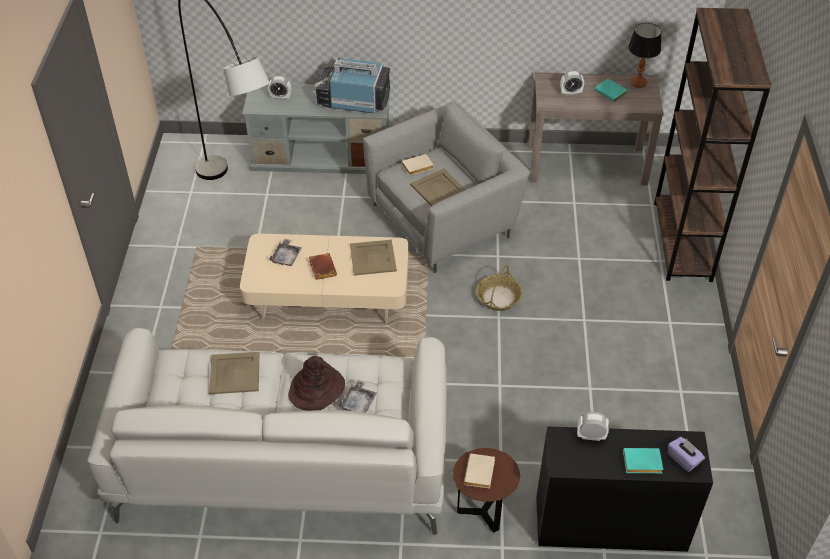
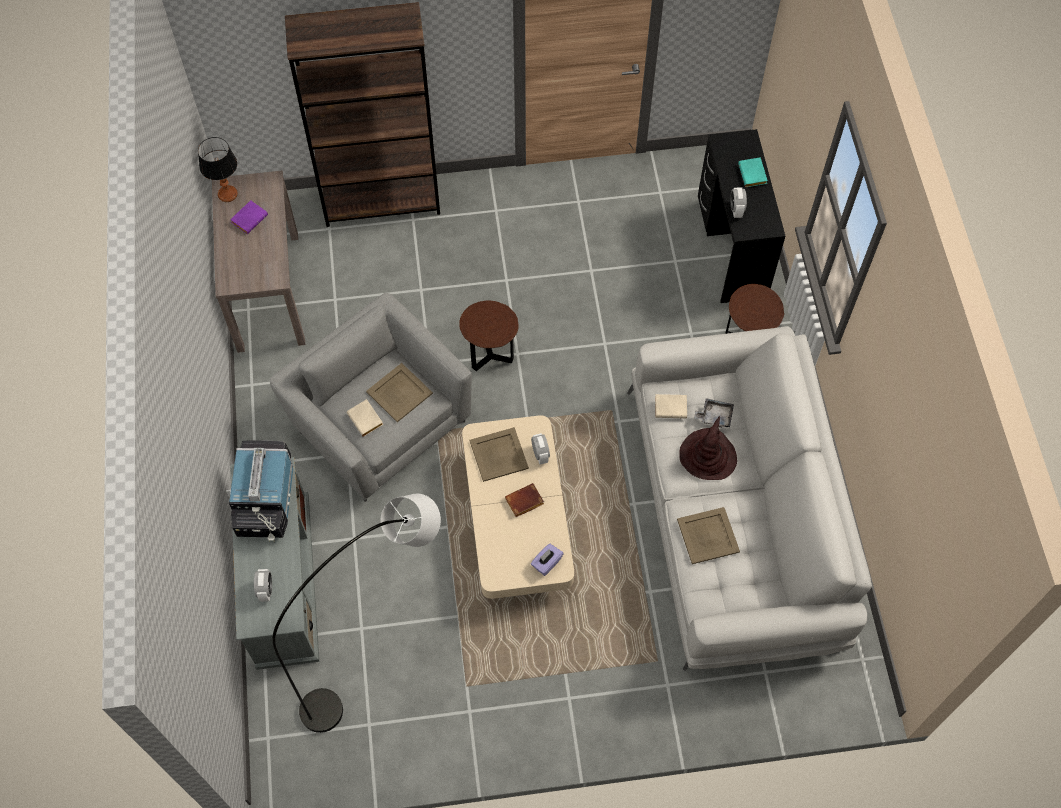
camera: 100 degrees left, 15 degrees up
(286, 257) = (513, 543): grey tray -> none
(480, 474) = (758, 312): beige book -> beige book (671, 407)
(499, 298) = (490, 356): basket -> brown side table
(570, 93) = (253, 257): alarm clock -> alarm clock (540, 454)
(611, 93) = (249, 218): turquoise book -> purple book
(684, 459) = (740, 147): purple tissue box -> purple tissue box (546, 563)

